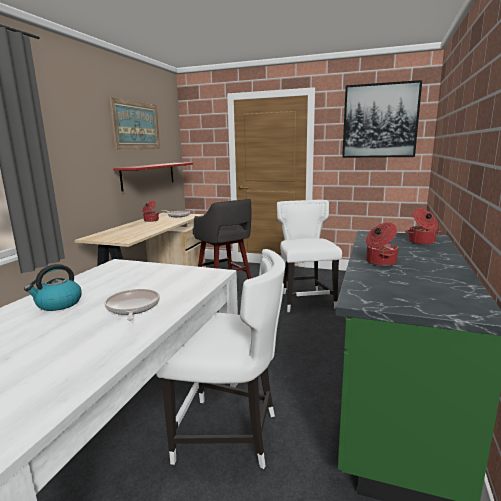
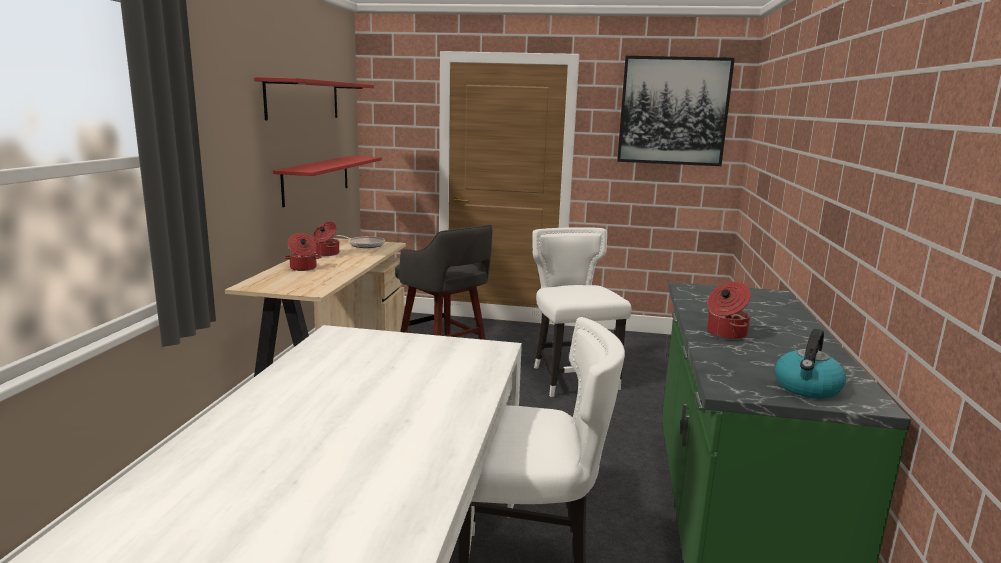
camera: 10 degrees left, 0 degrees up
(58, 304) = (300, 401): kettle -> kettle (807, 388)
(132, 307) = (414, 404): frying pan -> none
(136, 125) = (303, 100): picture -> red shelf
(422, 242) = (762, 302): cooking pot -> cooking pot (303, 268)

